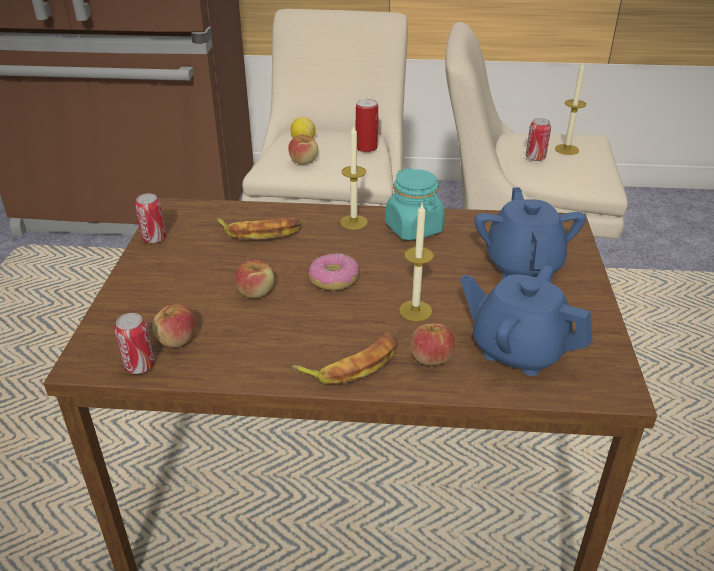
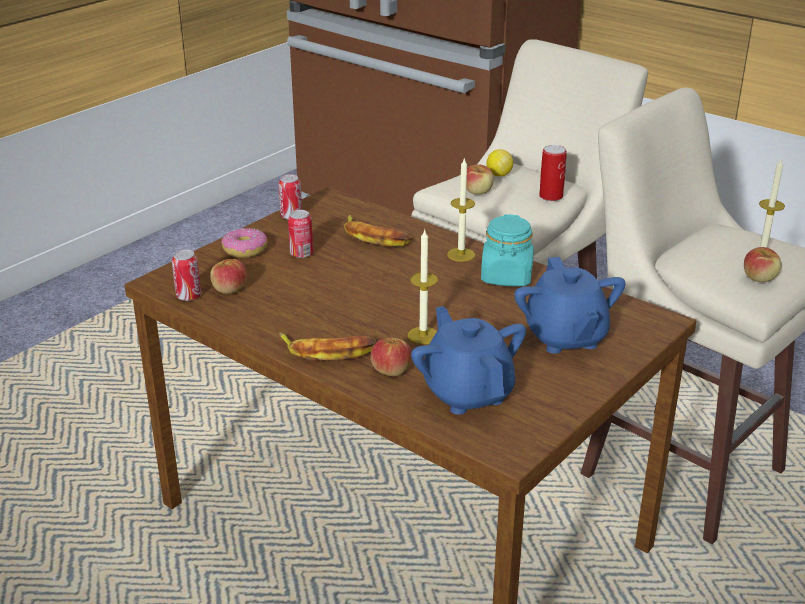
camera: 35 degrees right, 5 degrees down
(256, 292) = (319, 278): apple -> apple (760, 278)
(334, 279) = (389, 291): donut -> donut (245, 250)
(523, 265) = (565, 337): blue teapot -> blue teapot turned 135 degrees clockwise
(535, 157) = (713, 254): can -> can (301, 254)

